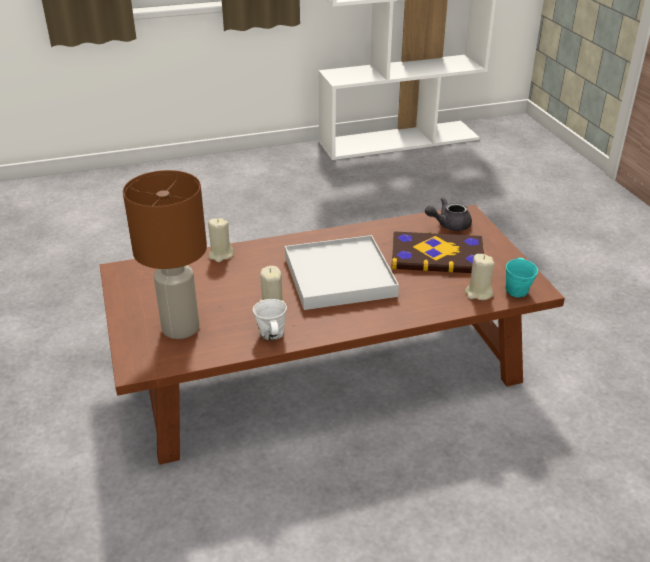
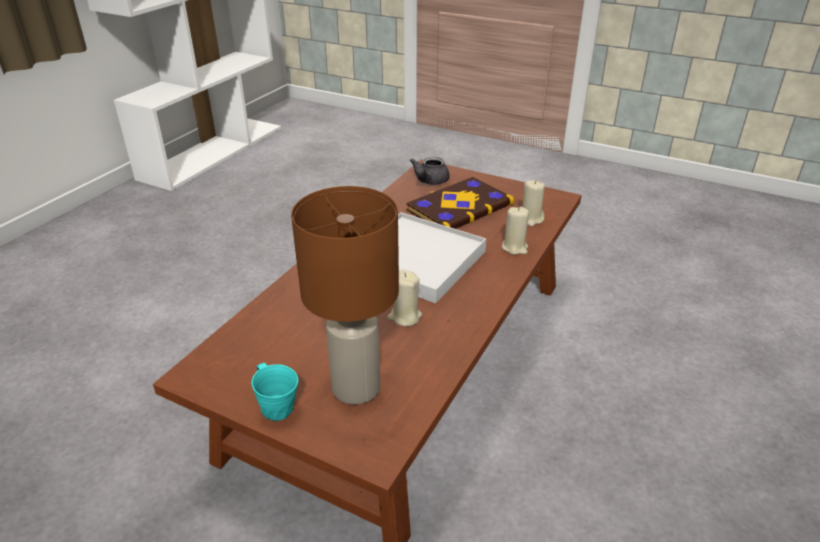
camera: 45 degrees left, 0 degrees up
(220, 255) = (280, 300): beige candle -> beige candle (514, 247)
(271, 335) = (446, 340): white mug -> none
(517, 290) = (549, 204): turquoise mug -> turquoise mug (277, 407)

